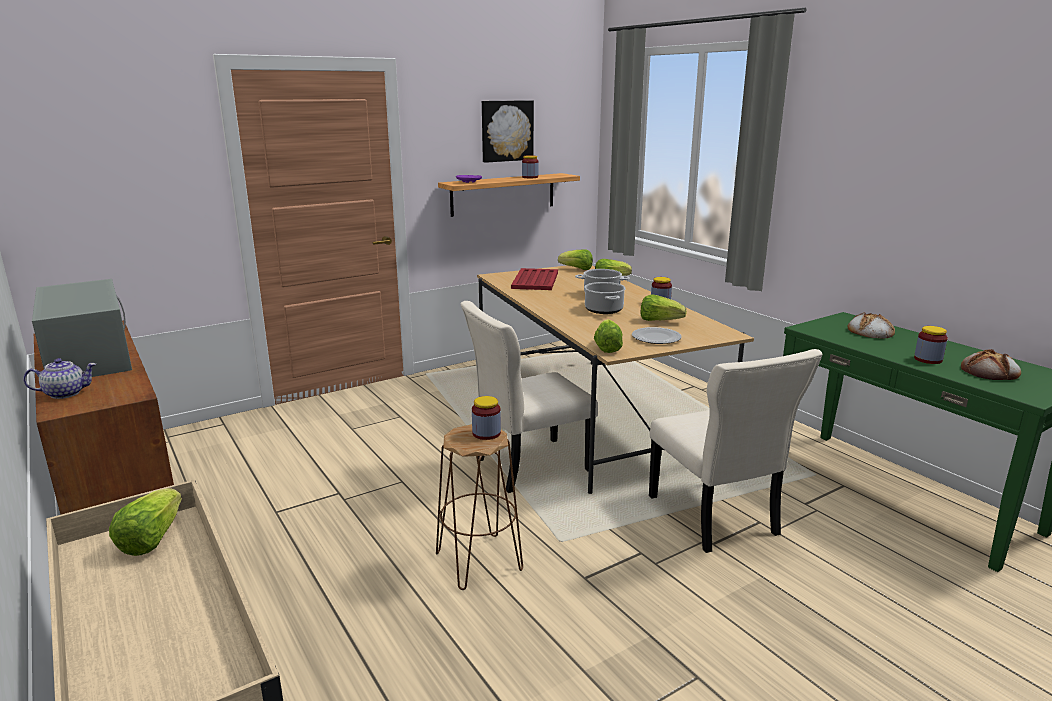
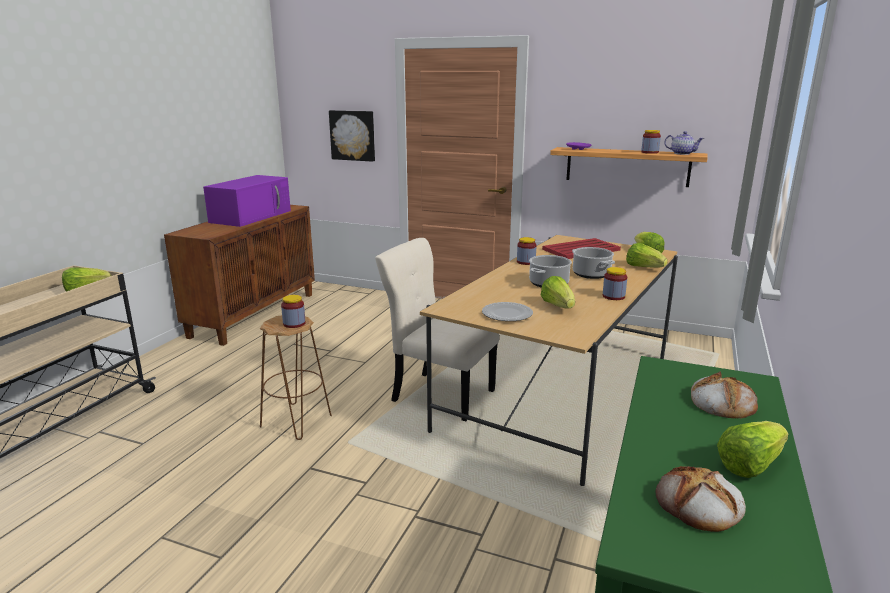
camera: 55 degrees right, 0 degrees up
(66, 393) = (200, 227): teapot -> teapot (682, 153)
(88, 355) = (251, 216): grey microwave -> purple microwave
(506, 131) = (638, 103): picture -> picture (353, 135)
(607, 347) = (452, 304): lettuce -> lettuce (749, 465)
(714, 518) = (459, 505): beige chair -> none
(928, 359) = (673, 451): jar -> jar (526, 262)

